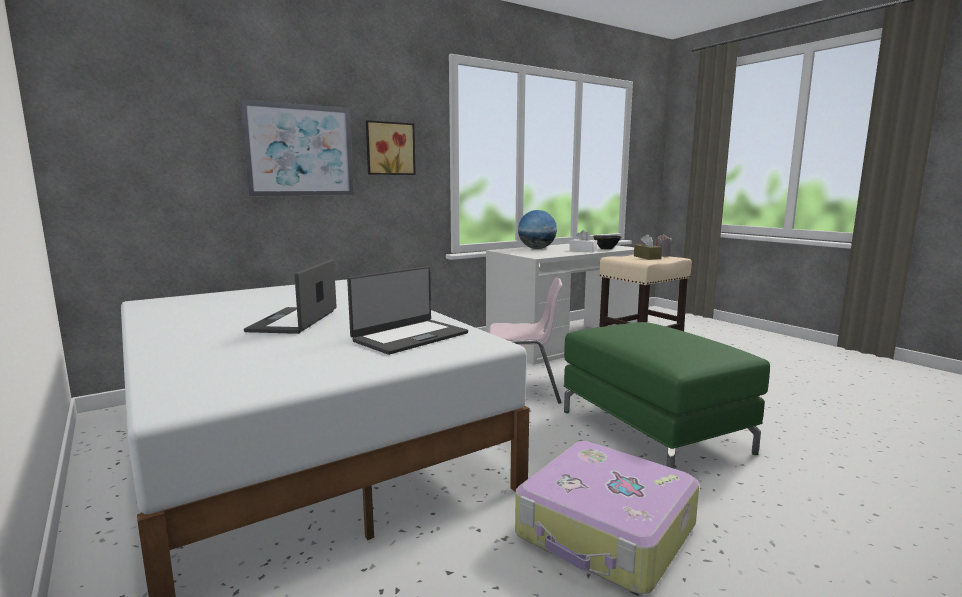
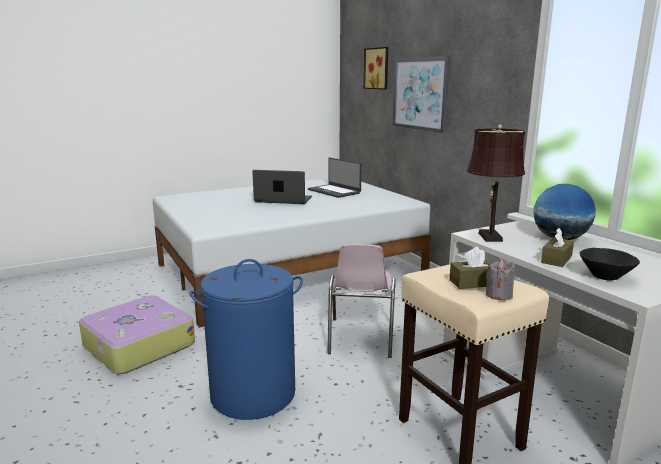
camera: 95 degrees right, 5 degrees up
(389, 148) = (475, 91): picture -> picture (377, 68)
(409, 337) = (232, 218): laptop -> laptop (334, 191)
(540, 255) = (489, 236): none -> brown table lamp
(583, 250) = (556, 259): white tissue box -> brown tissue box
(654, 431) = (253, 394): green ottoman -> blue laundry basket

